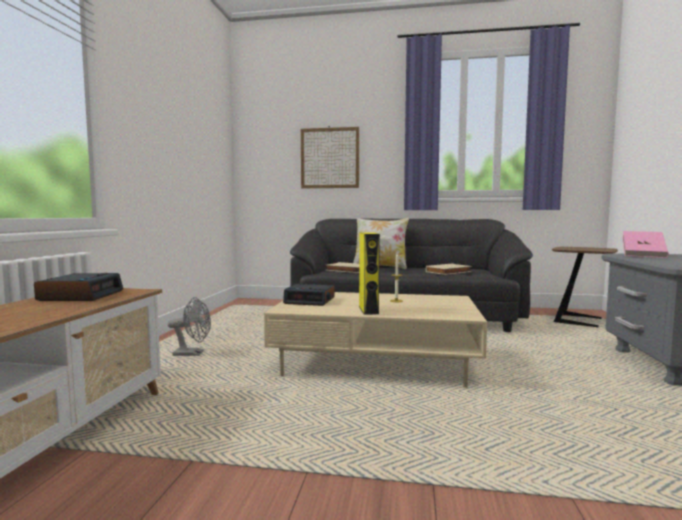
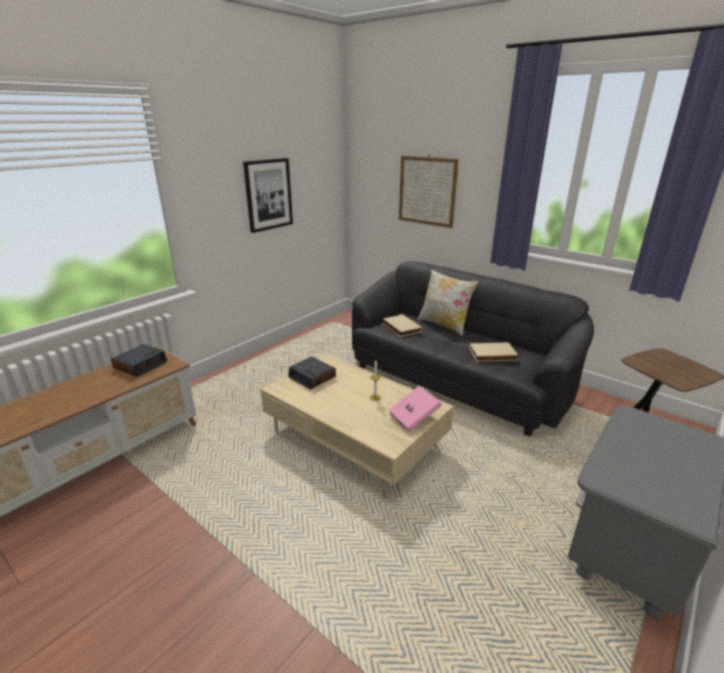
camera: 30 degrees right, 20 degrees up
(181, 144) = (268, 194): none -> picture
(193, 354) = (249, 385): grey fan -> none
(368, 310) = (332, 408): yellow speaker -> none
(643, 255) = (649, 429): pink book -> pink book (414, 417)

